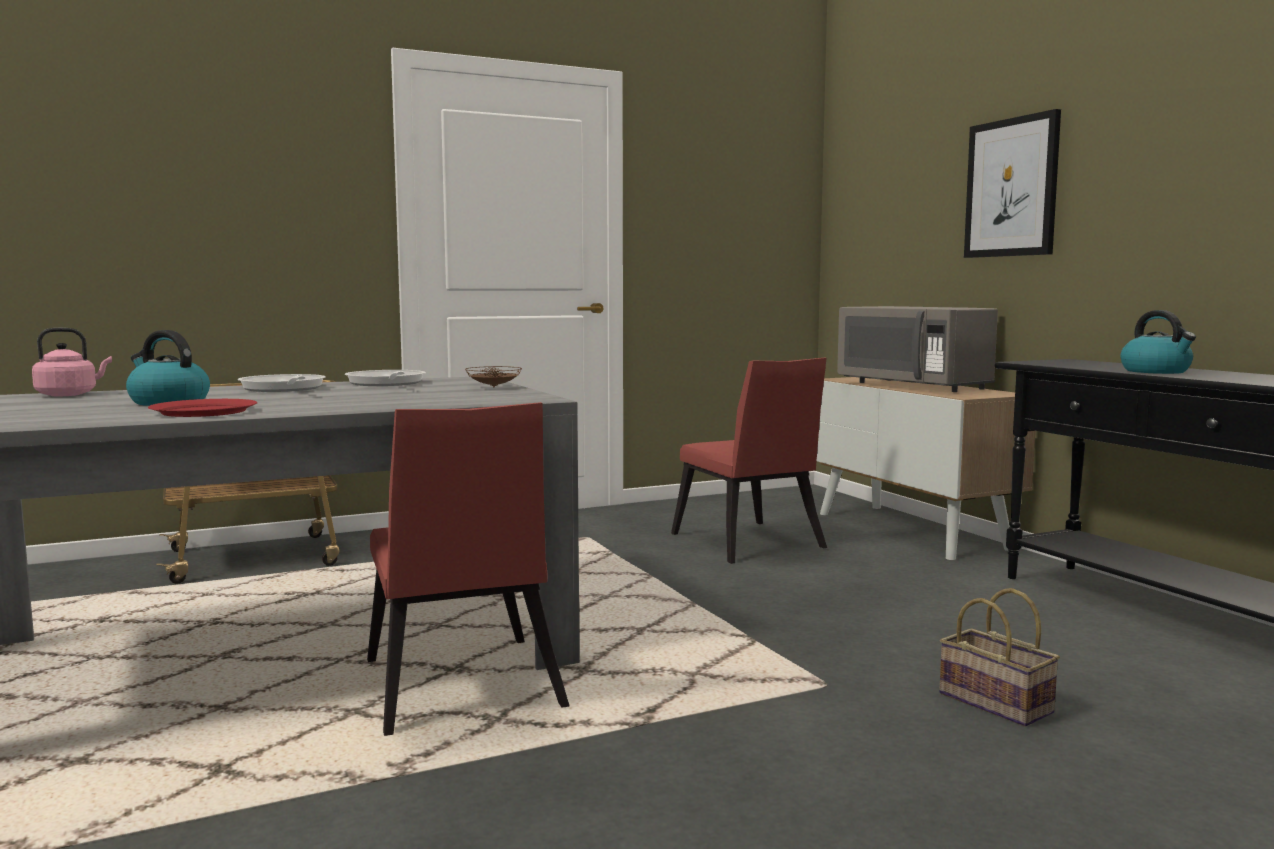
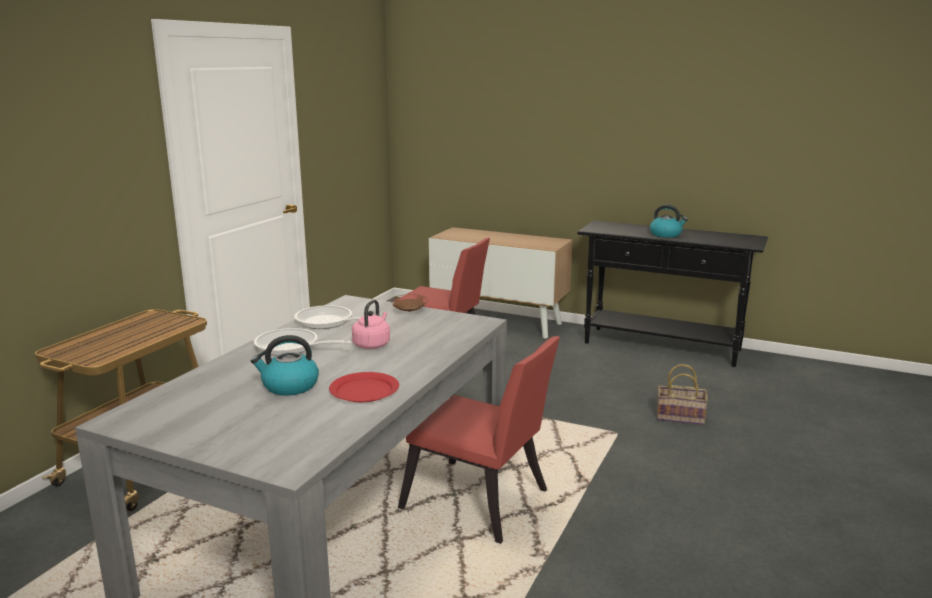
camera: 40 degrees left, 10 degrees up
(70, 394) = (167, 398): pink kettle -> pink kettle (372, 344)
(913, 386) = (499, 238): grey microwave -> none
(1012, 188) = (550, 121): picture -> none

